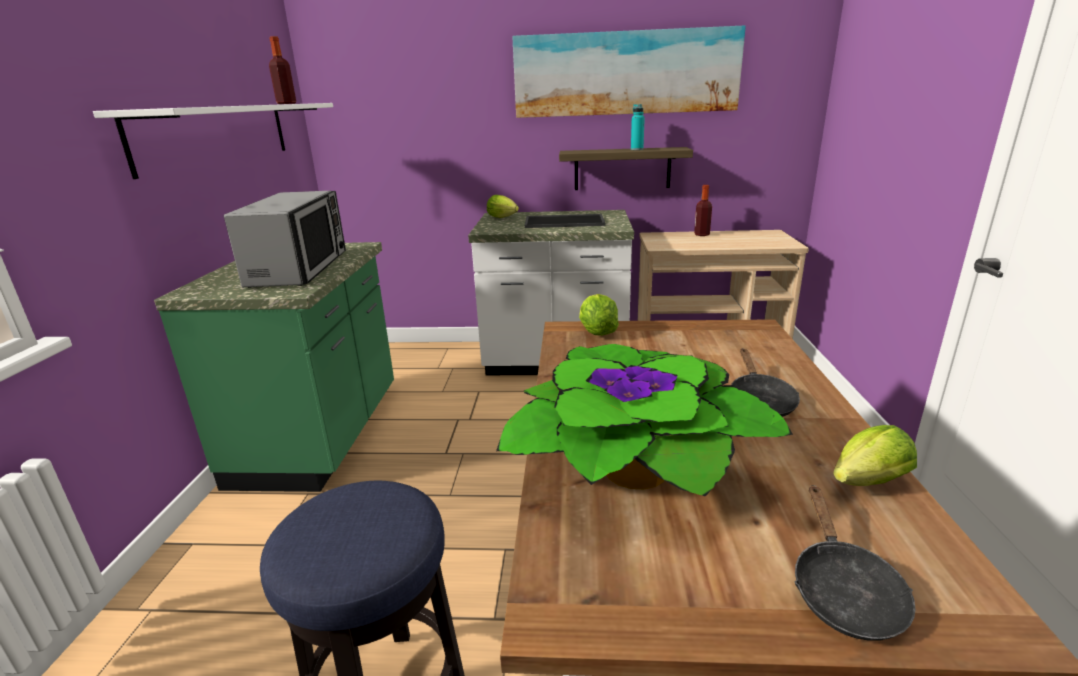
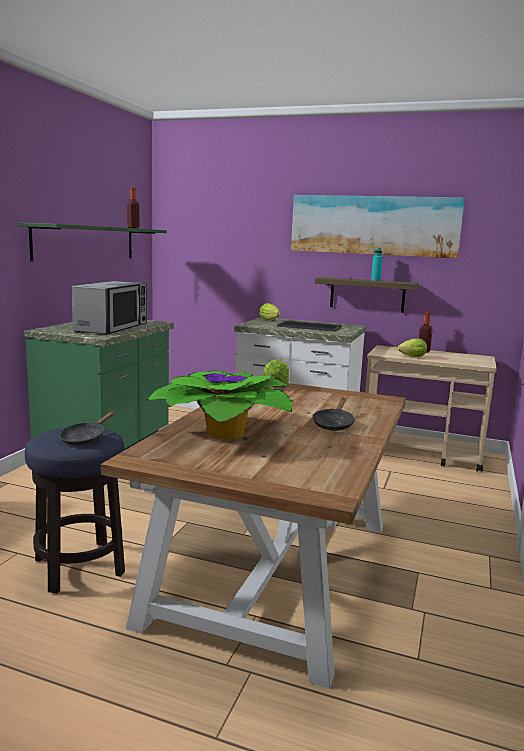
camera: 15 degrees right, 10 degrees down
(217, 134) = (86, 243): white shelf -> green shelf
(843, 591) = (273, 477): black frying pan -> black frying pan (85, 438)
(865, 484) = (343, 456): lettuce -> lettuce (410, 357)

